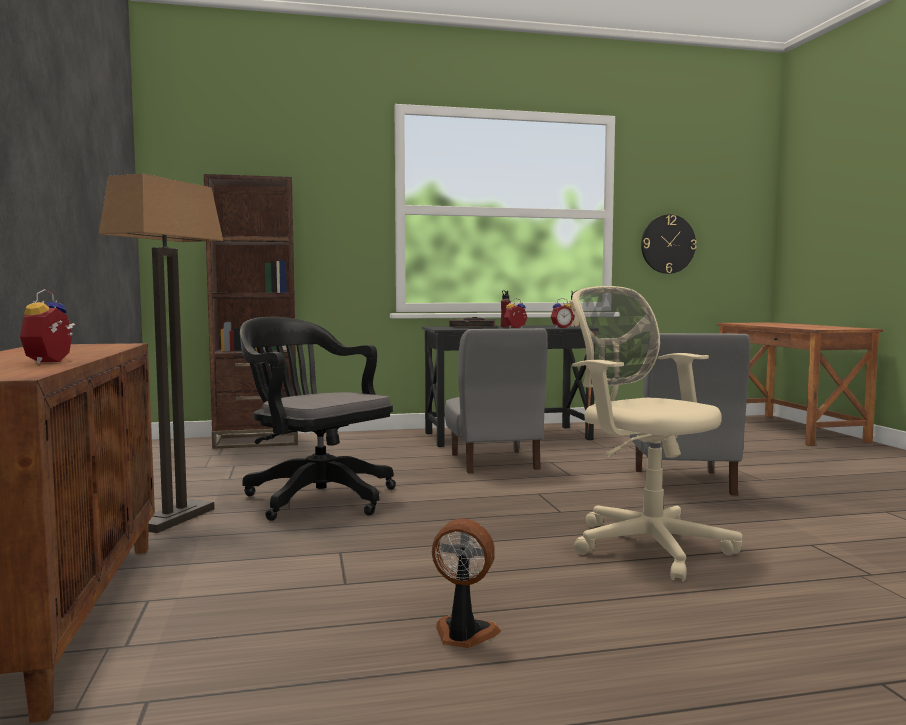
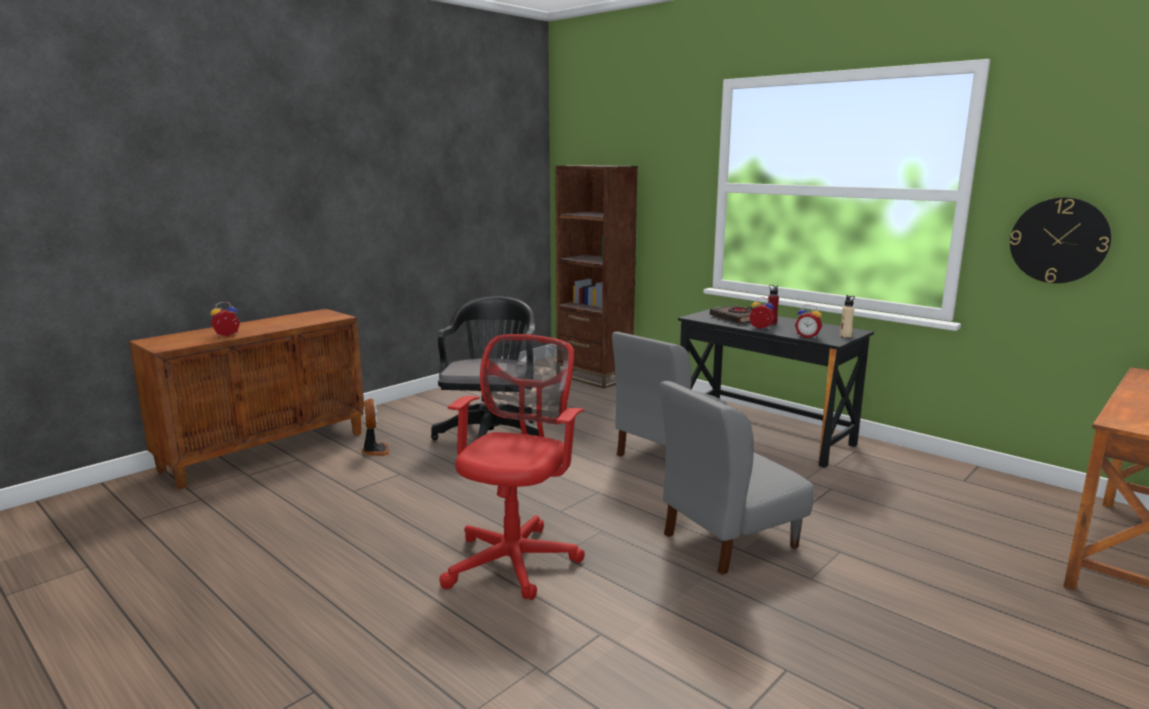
camera: 55 degrees right, 10 degrees up
(175, 518) = (412, 420): floor lamp -> none
(463, 635) = (304, 541): fan -> fan (375, 451)
(645, 544) = (515, 559): beige office chair -> red office chair

